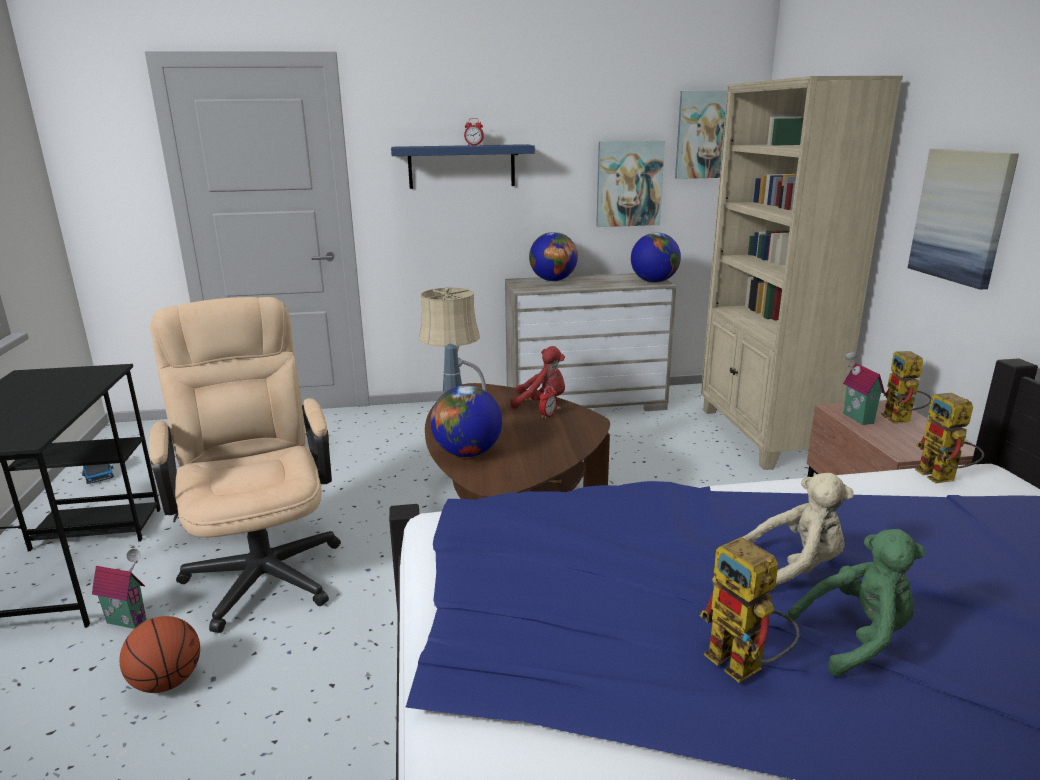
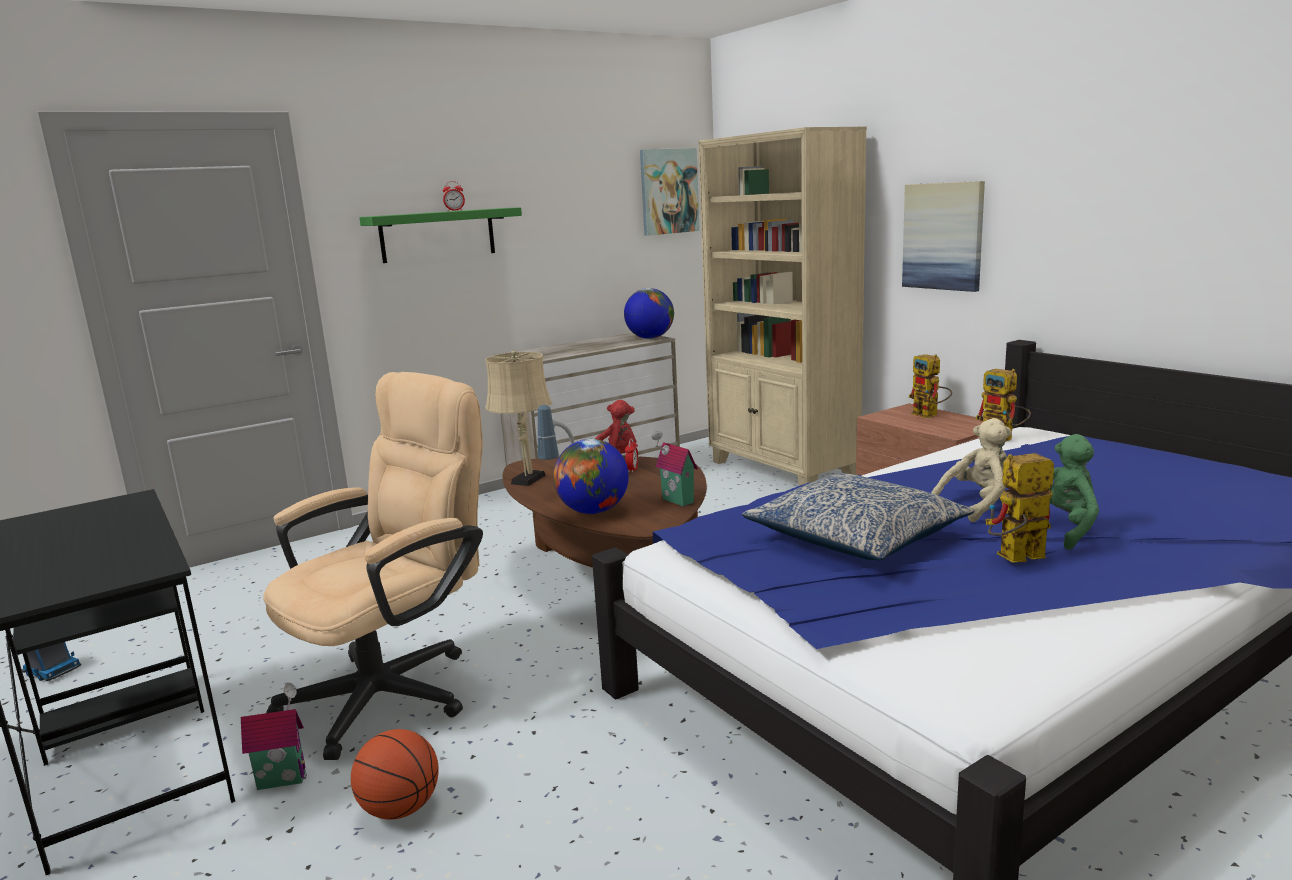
camera: 25 degrees left, 5 degrees down
(263, 566) = (396, 689): beige office chair -> beige office chair turned 90 degrees clockwise
(461, 166) = (438, 235): blue shelf -> green shelf
(553, 280) = (549, 349): globe -> none
(612, 569) = (856, 537): none -> pillow
(629, 184) = (604, 243): picture -> none
(746, 667) = (1015, 559): toy robot -> toy robot turned 135 degrees clockwise
(856, 418) = (896, 419): toy house -> toy house (676, 501)

